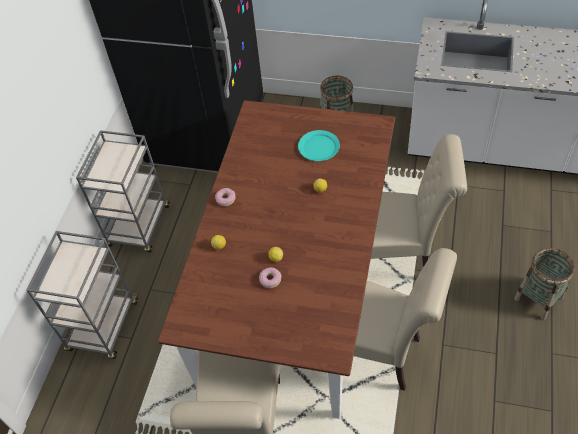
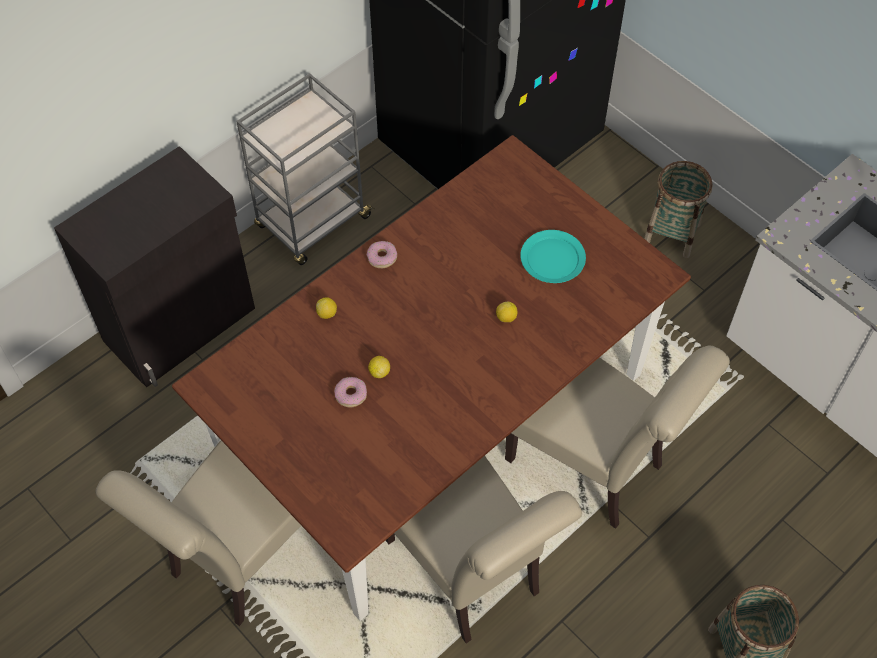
camera: 30 degrees right, 5 degrees up
(103, 327) = (182, 325): grey cart -> black cabinet

